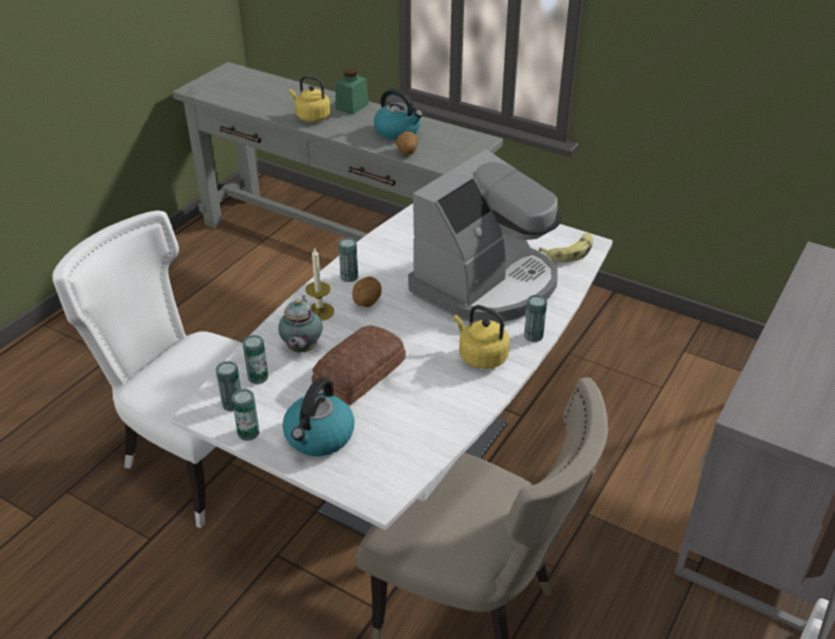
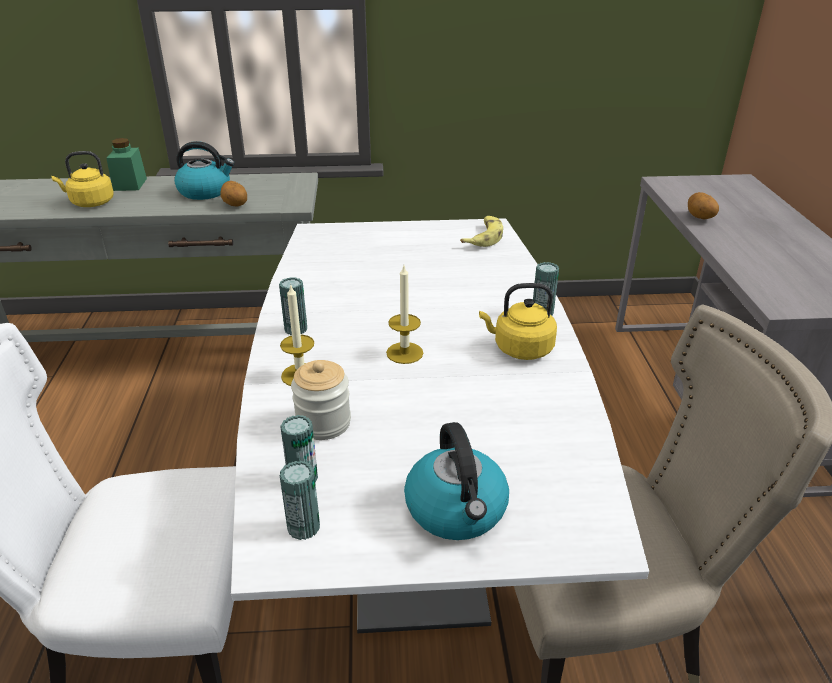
camera: 35 degrees left, 5 degrees down
(248, 433) = (364, 552): can -> none
(301, 349) = (323, 423): teapot -> jar
(362, 373) = (422, 416): bread -> none
(366, 303) = (344, 346): potato -> potato (699, 218)
(399, 324) = (404, 353): none -> candle
(486, 285) = (445, 286): coffee machine -> none

